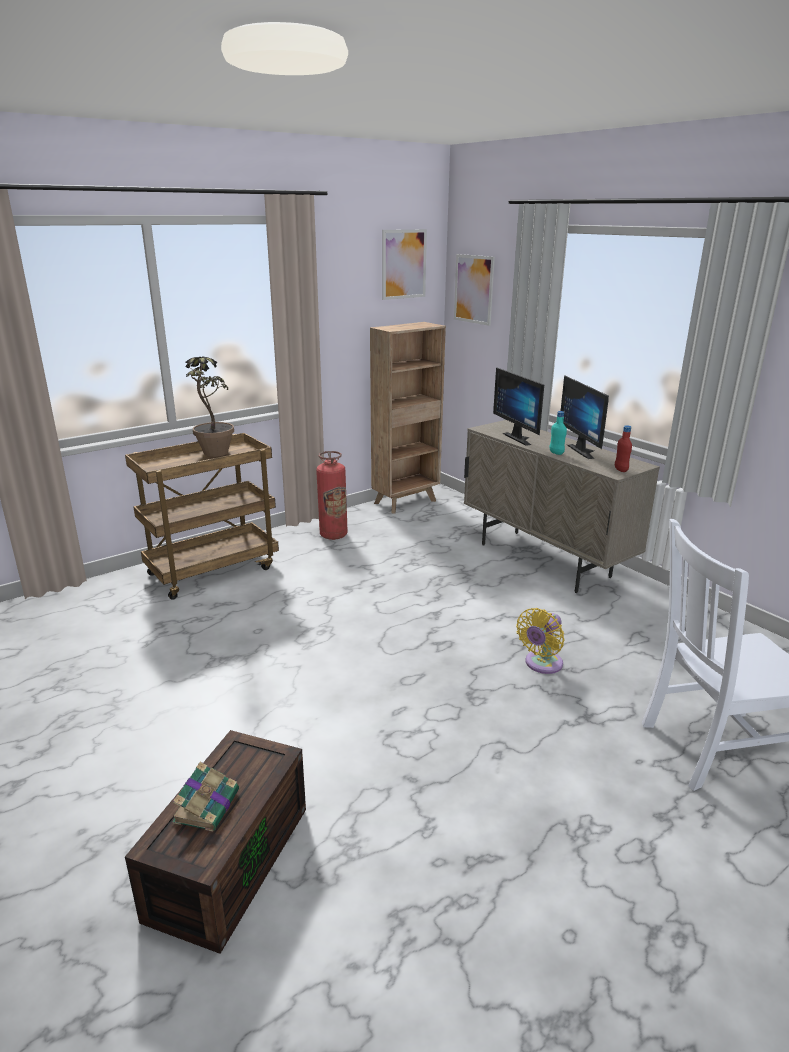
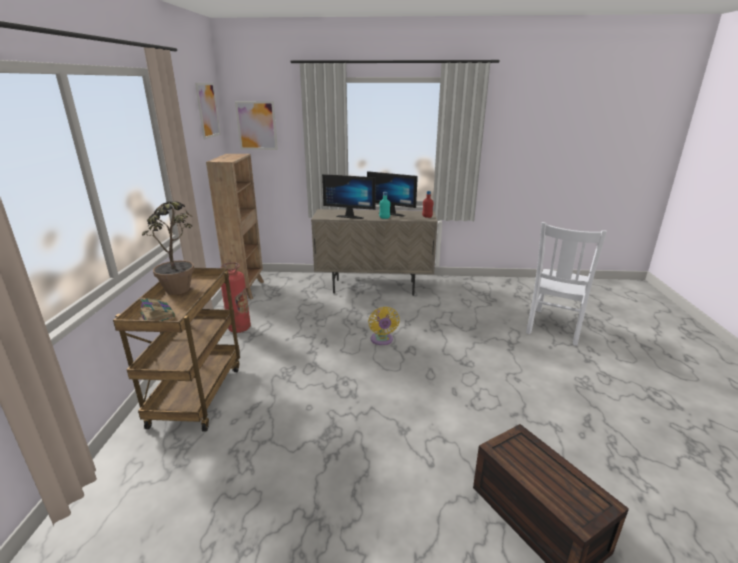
camera: 50 degrees left, 0 degrees up
(207, 805) = (552, 483): book -> book (157, 315)
(541, 664) = (460, 333): yellow fan -> yellow fan (382, 340)

